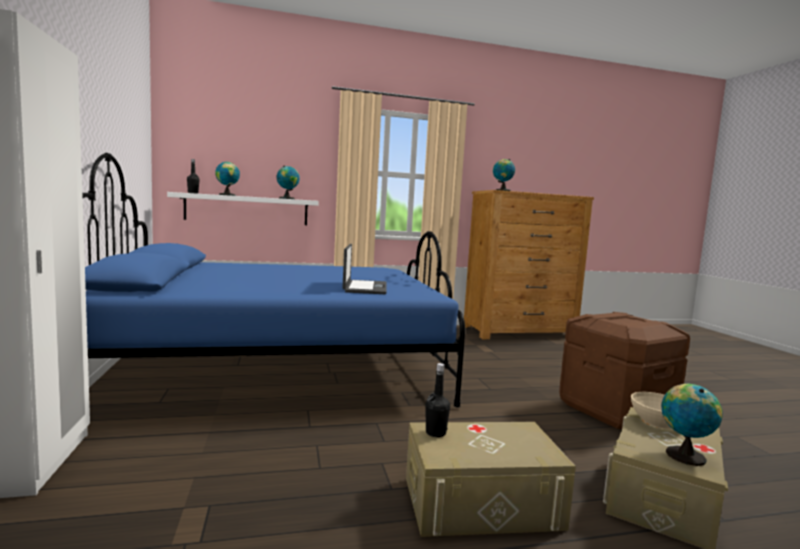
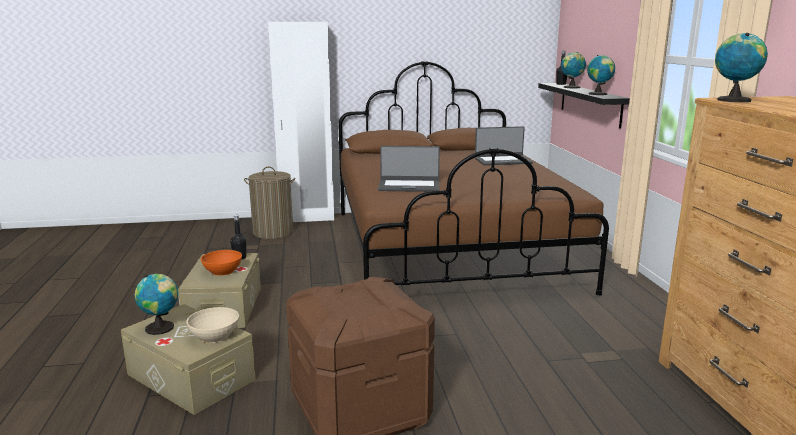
camera: 95 degrees right, 10 degrees up
(107, 497) = (273, 232): none -> laundry basket
(247, 209) = (590, 103): white shelf -> black shelf
(260, 266) = (503, 161): none -> laptop
(279, 369) = (449, 248): blue bed -> brown bed
(493, 439) = (222, 271): none -> orange bowl

